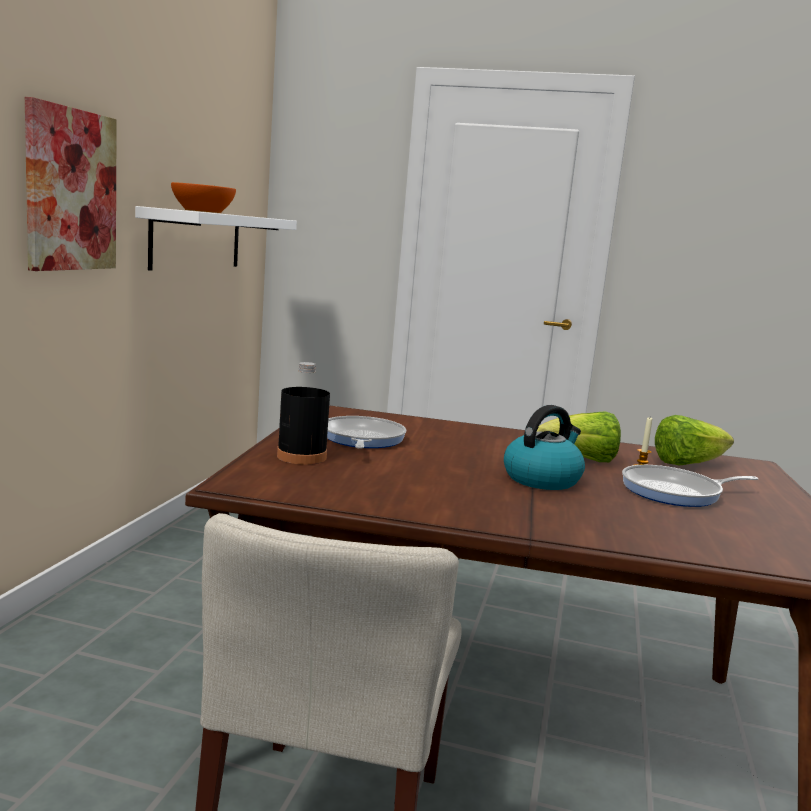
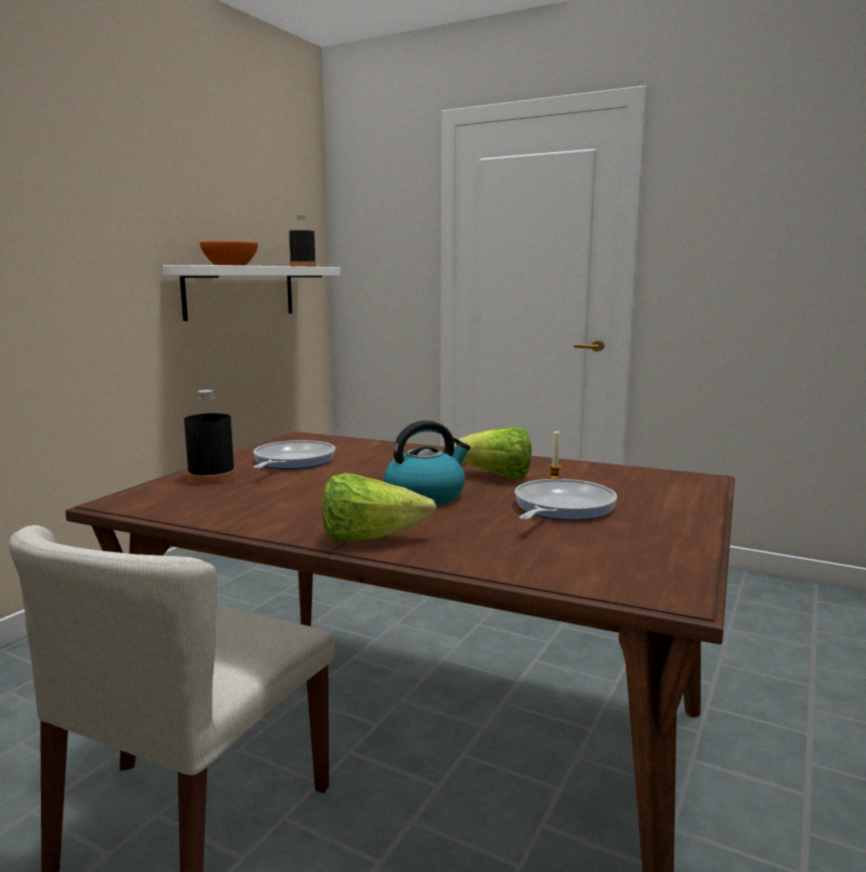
camera: 15 degrees right, 0 degrees up
(70, 190) = (86, 256): picture -> none
(260, 216) = (303, 266): none -> black bottle
(676, 492) = (561, 508): frying pan -> frying pan turned 120 degrees clockwise
(687, 464) = (616, 479): lettuce -> lettuce (369, 539)

